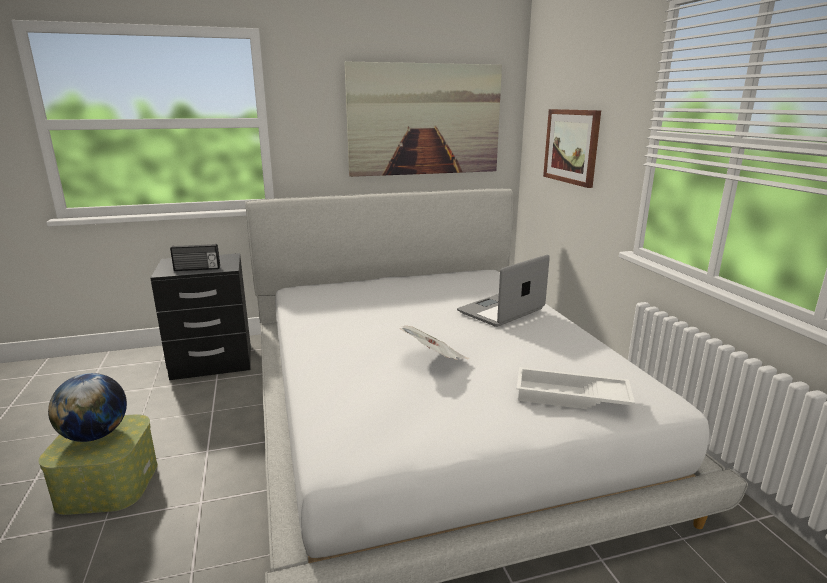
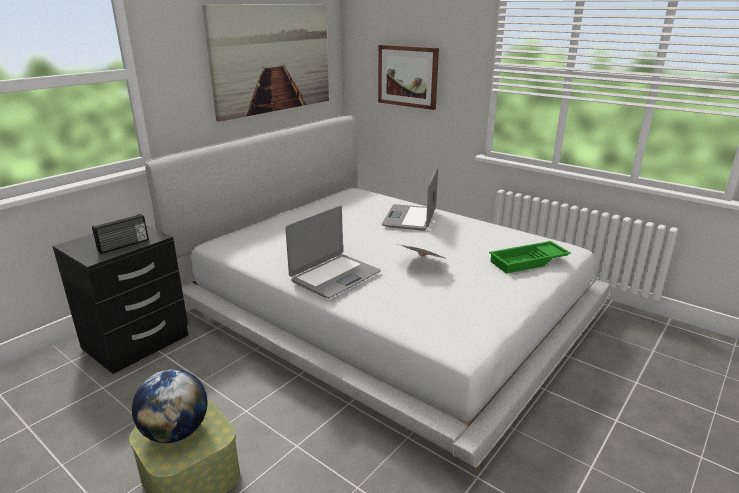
camera: 35 degrees left, 5 degrees up
(334, 344) = (335, 276): none -> laptop
(570, 397) = (528, 262): white tray -> green tray

